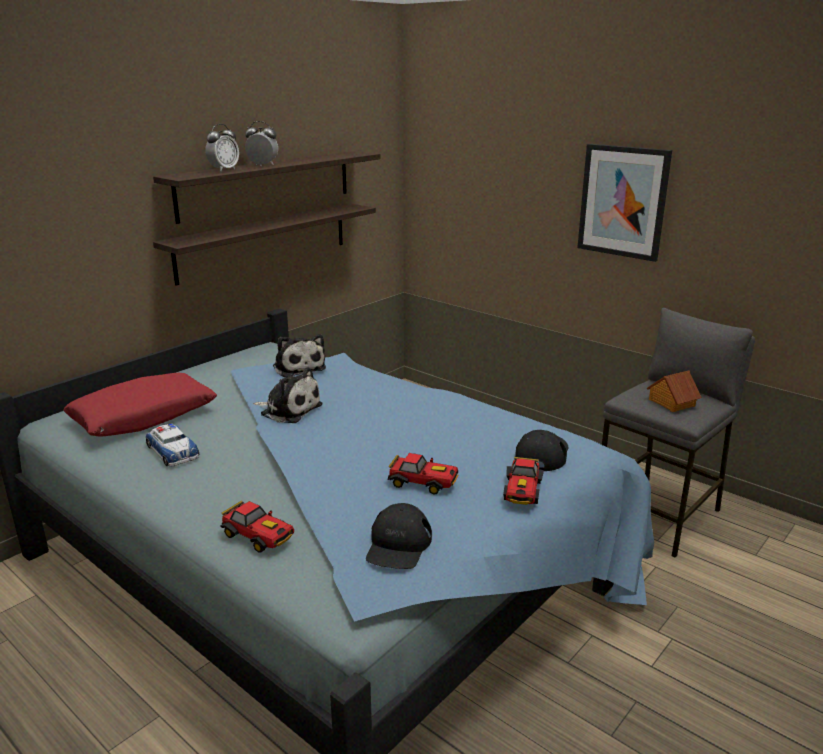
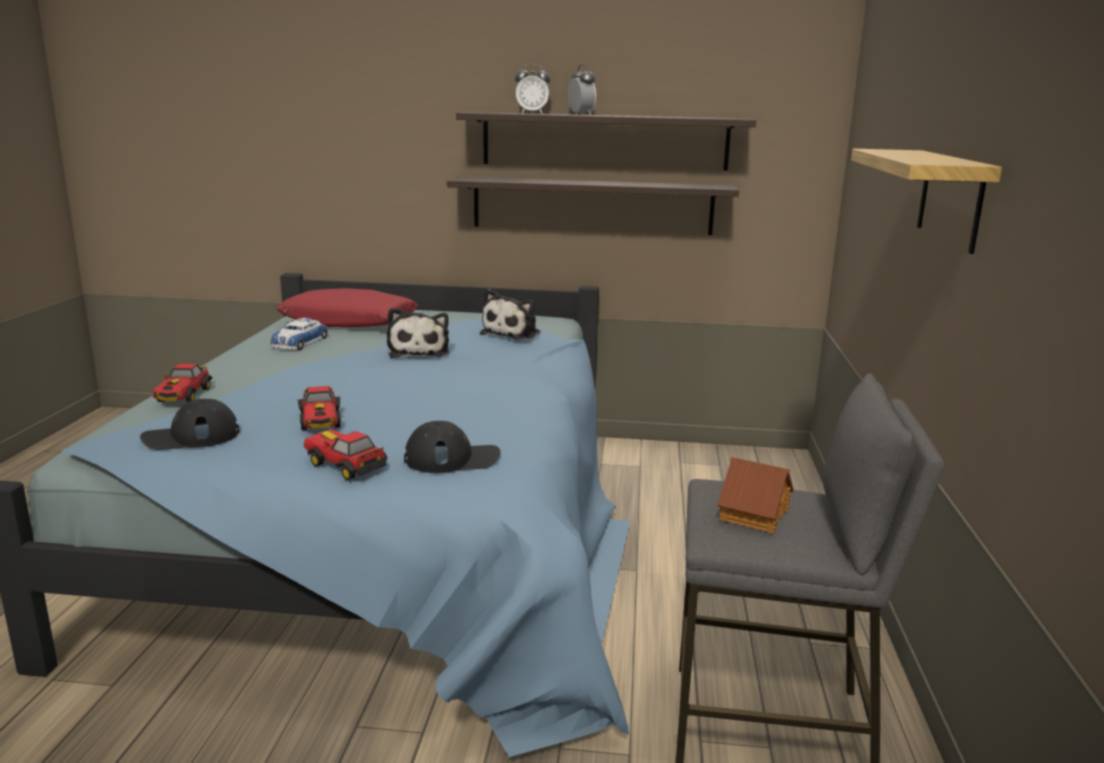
camera: 55 degrees right, 5 degrees down
(522, 492) = (344, 465): toy car -> toy car turned 60 degrees clockwise
(623, 201) = (950, 198): picture -> shelf

